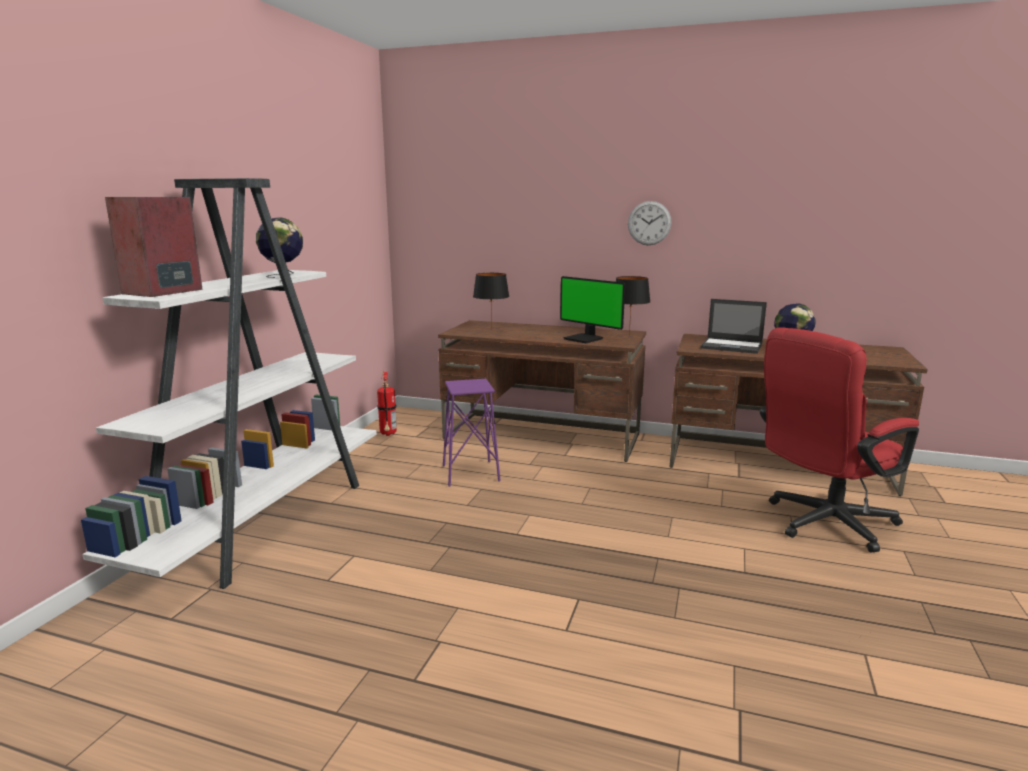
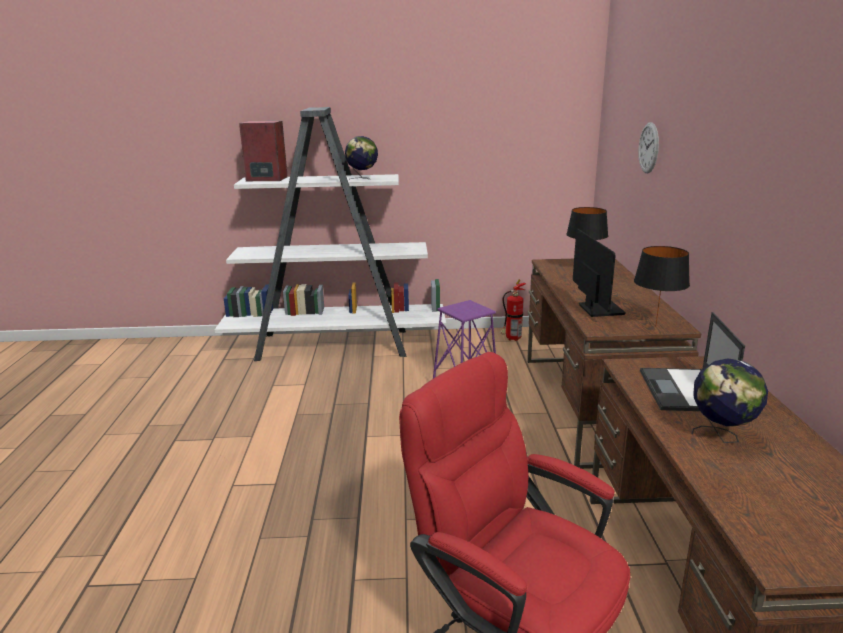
camera: 70 degrees right, 5 degrees up
(585, 339) = (598, 309): monitor -> monitor turned 150 degrees clockwise
(649, 223) = (727, 179): wall clock -> wall clock (648, 148)

